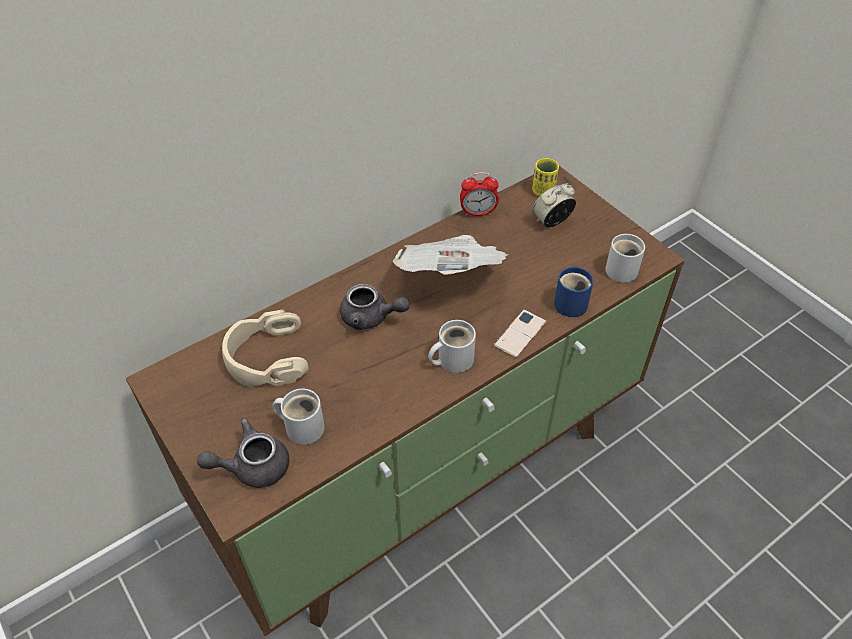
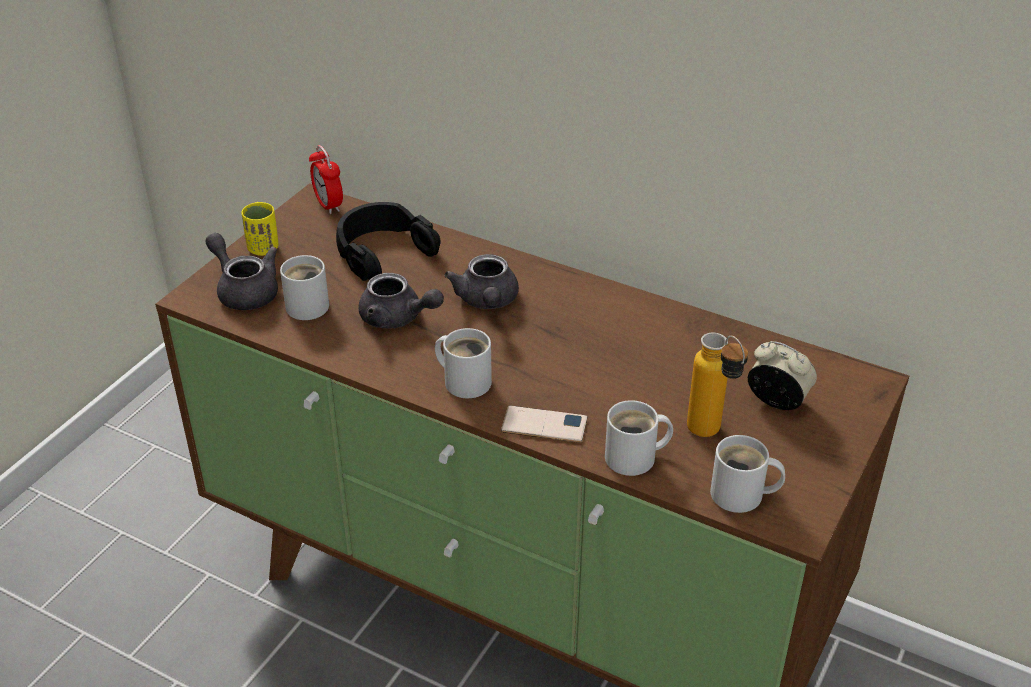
camera: 65 degrees right, 10 degrees down
(266, 358) = (383, 252): beige headphones -> black headphones
(357, 375) = (397, 318): none -> grey teapot
(450, 275) = (599, 340): newspaper -> none
(478, 213) = (733, 331): alarm clock -> alarm clock (328, 205)
(543, 191) = (833, 378): yellow cup -> yellow cup (263, 249)
(568, 261) = (711, 436): none -> bottle
(572, 302) = (635, 458): blue mug -> white mug

